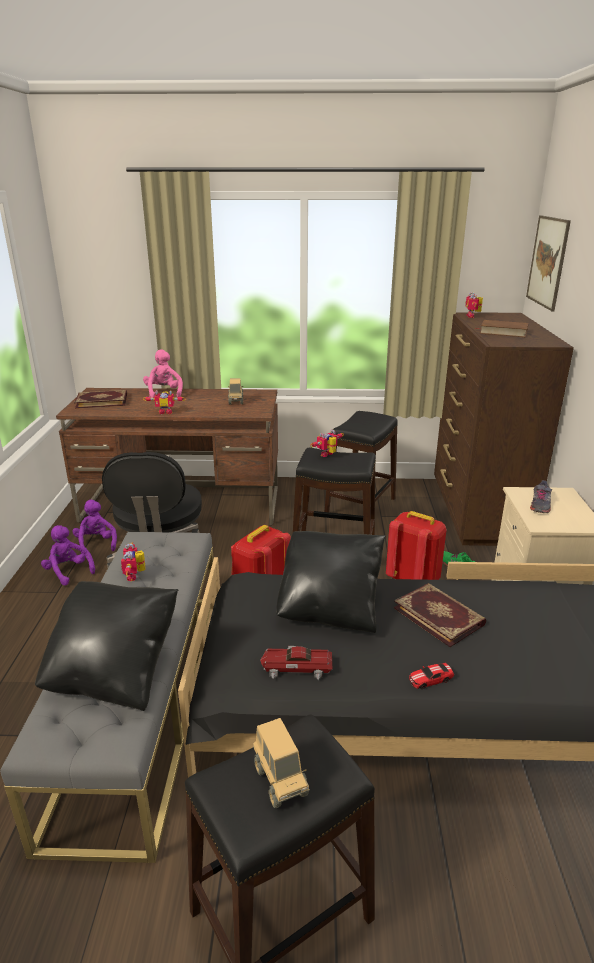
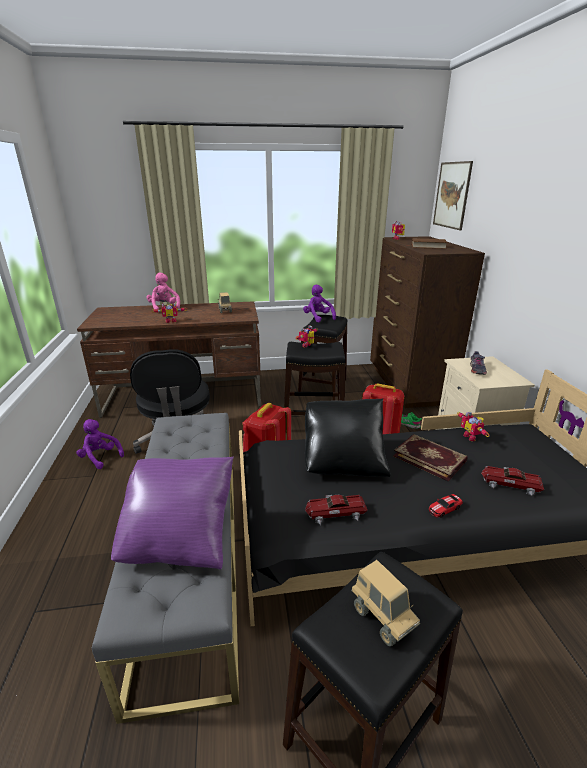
camera: 10 degrees left, 0 degrees up
(96, 544) = (120, 433): purple plush toy -> purple plush toy (318, 318)
(102, 401) = (114, 316): book -> none
(115, 672) = (180, 537): black pillow -> purple pillow
(135, 575) = (175, 452): toy robot -> toy robot (471, 437)
(528, 660) = (509, 484): none -> toy car

